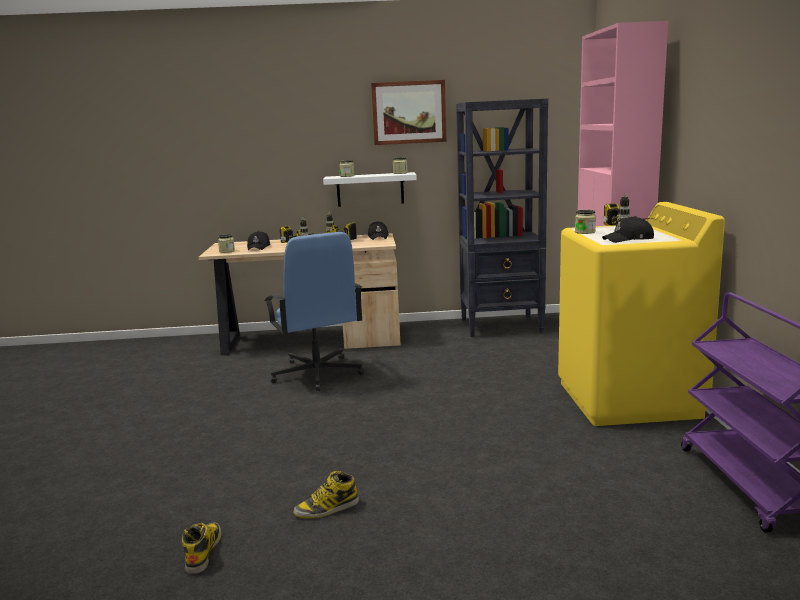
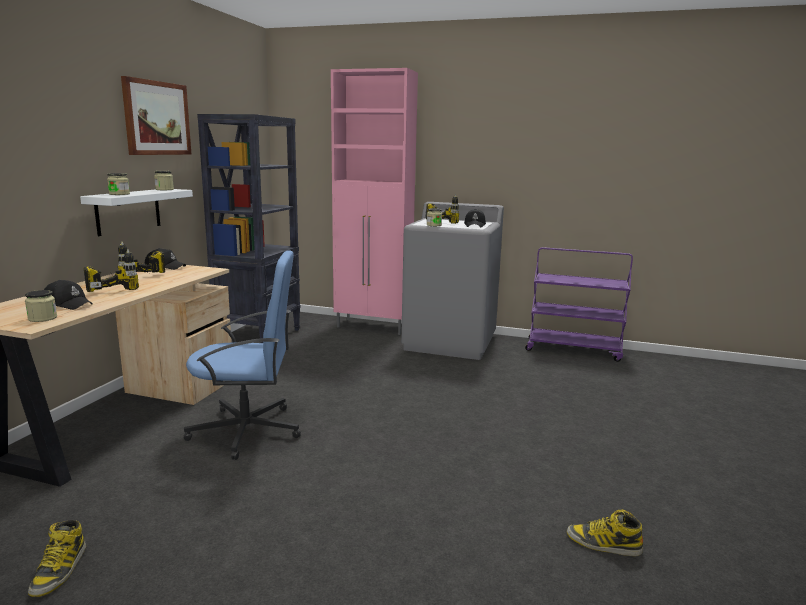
camera: 70 degrees left, 0 degrees up
(327, 508) = (550, 471): boot -> boot (59, 570)
(628, 399) = (450, 342): yellow washing machine -> grey washing machine

